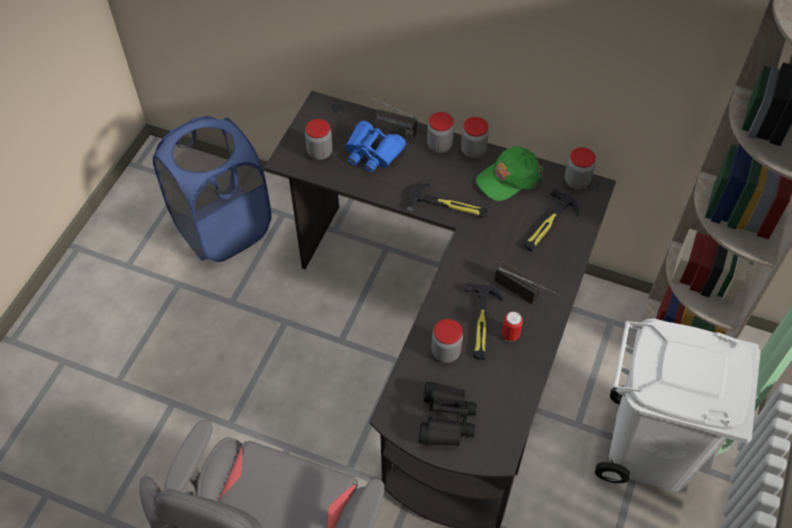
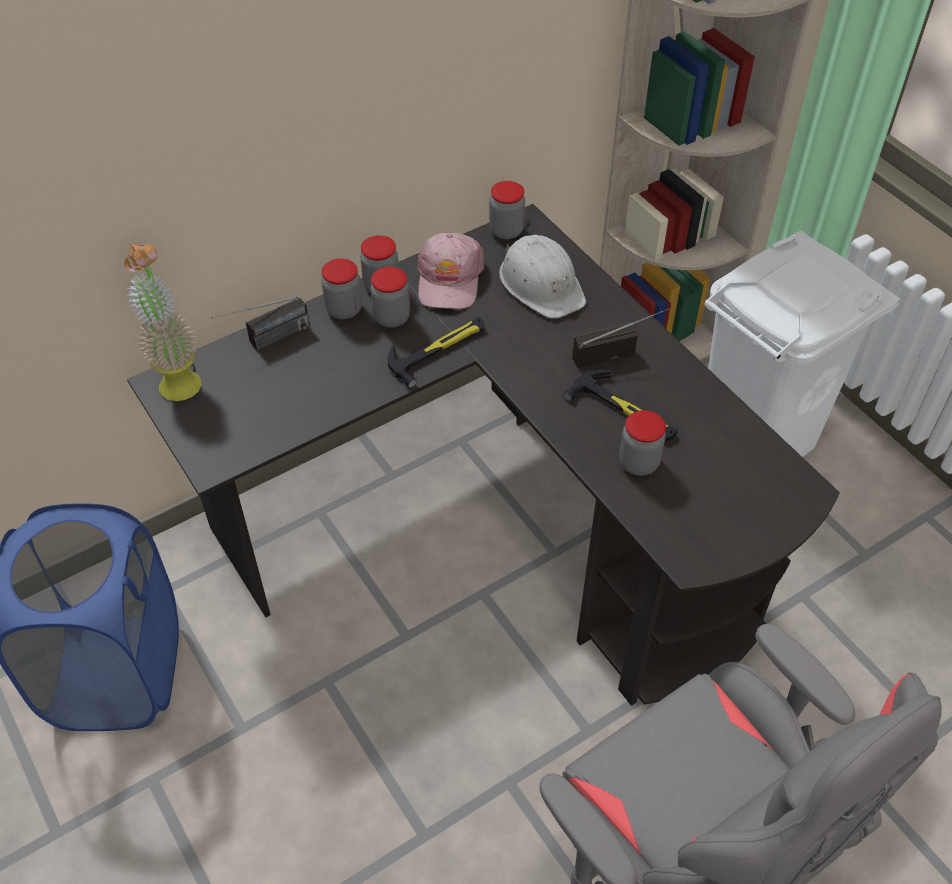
camera: 55 degrees left, 5 degrees down
(320, 152) = (236, 423): jar -> jar (392, 317)
(328, 108) = (176, 377): none -> potted plant
(372, 152) = (291, 373): blue binoculars -> none
(446, 419) = (729, 513): black binoculars -> none
(509, 178) = (449, 279): green cap -> pink cap
(510, 335) = (660, 395): can -> none
(548, 224) = (541, 284): hammer -> white hard hat

